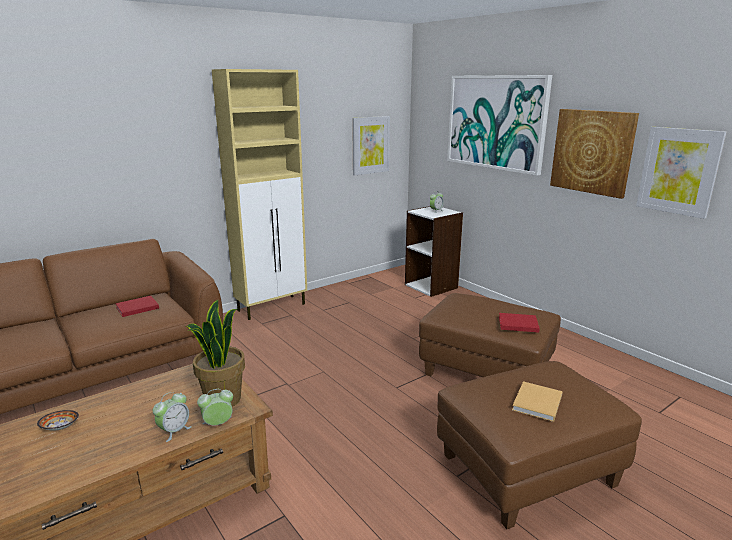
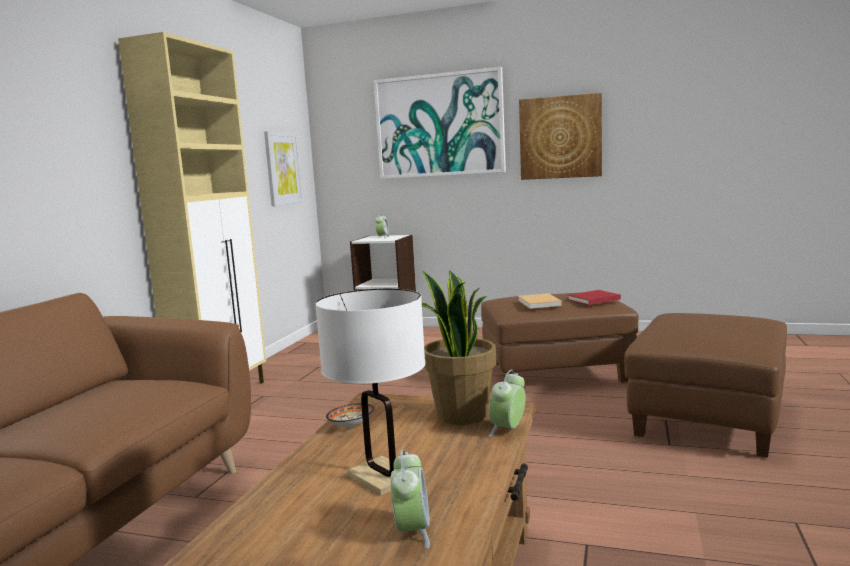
camera: 35 degrees left, 10 degrees down
(60, 428) = (301, 515): bowl -> bowl (353, 425)
(118, 423) = (381, 477): none -> white table lamp
(136, 308) = (117, 395): red book -> none
(174, 431) = (473, 453): alarm clock -> alarm clock (412, 532)
(537, 404) = (722, 329): beige book -> beige book (539, 303)
(679, 171) = (649, 140): picture -> none

